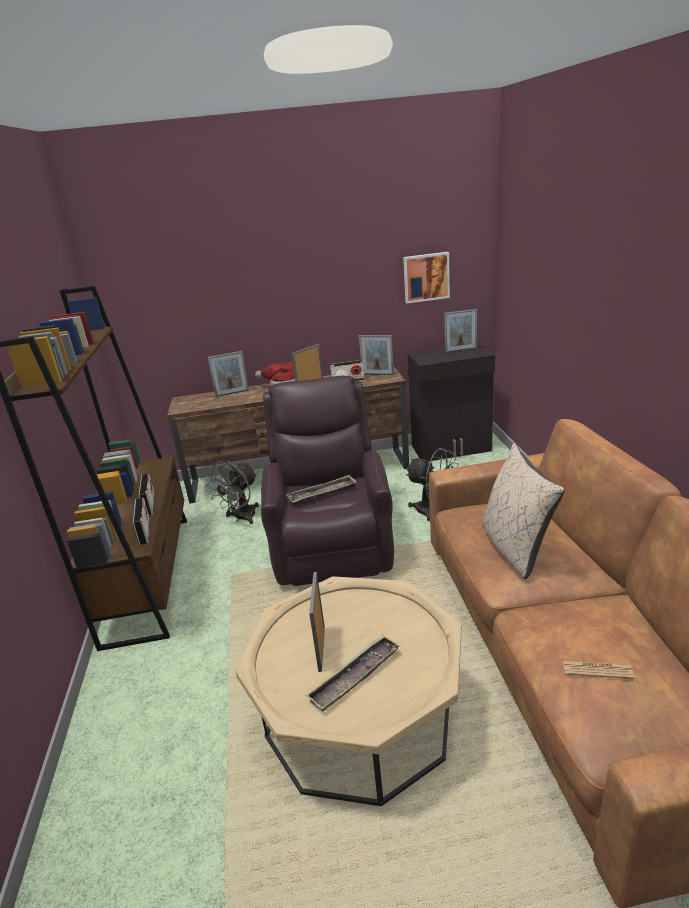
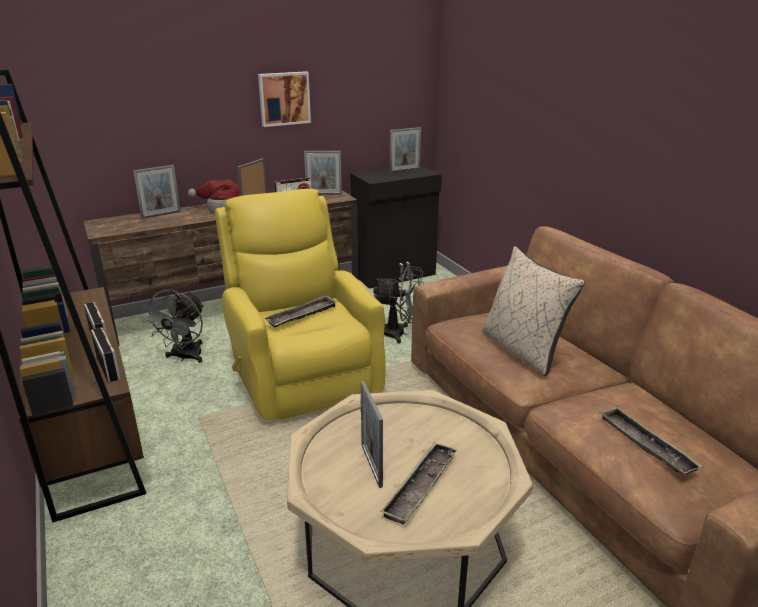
camera: 20 degrees left, 0 degrees up
(331, 540) = (301, 370): brown armchair -> yellow armchair
(426, 277) = (369, 92): picture -> picture (284, 98)
(597, 670) = (645, 444): newspaper -> tray

